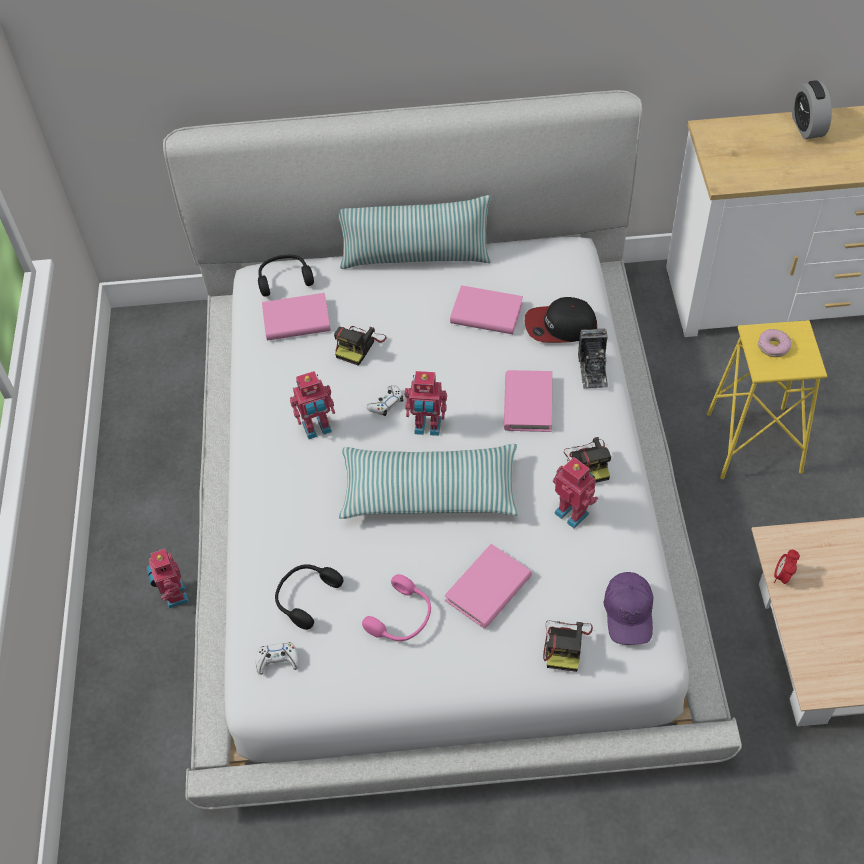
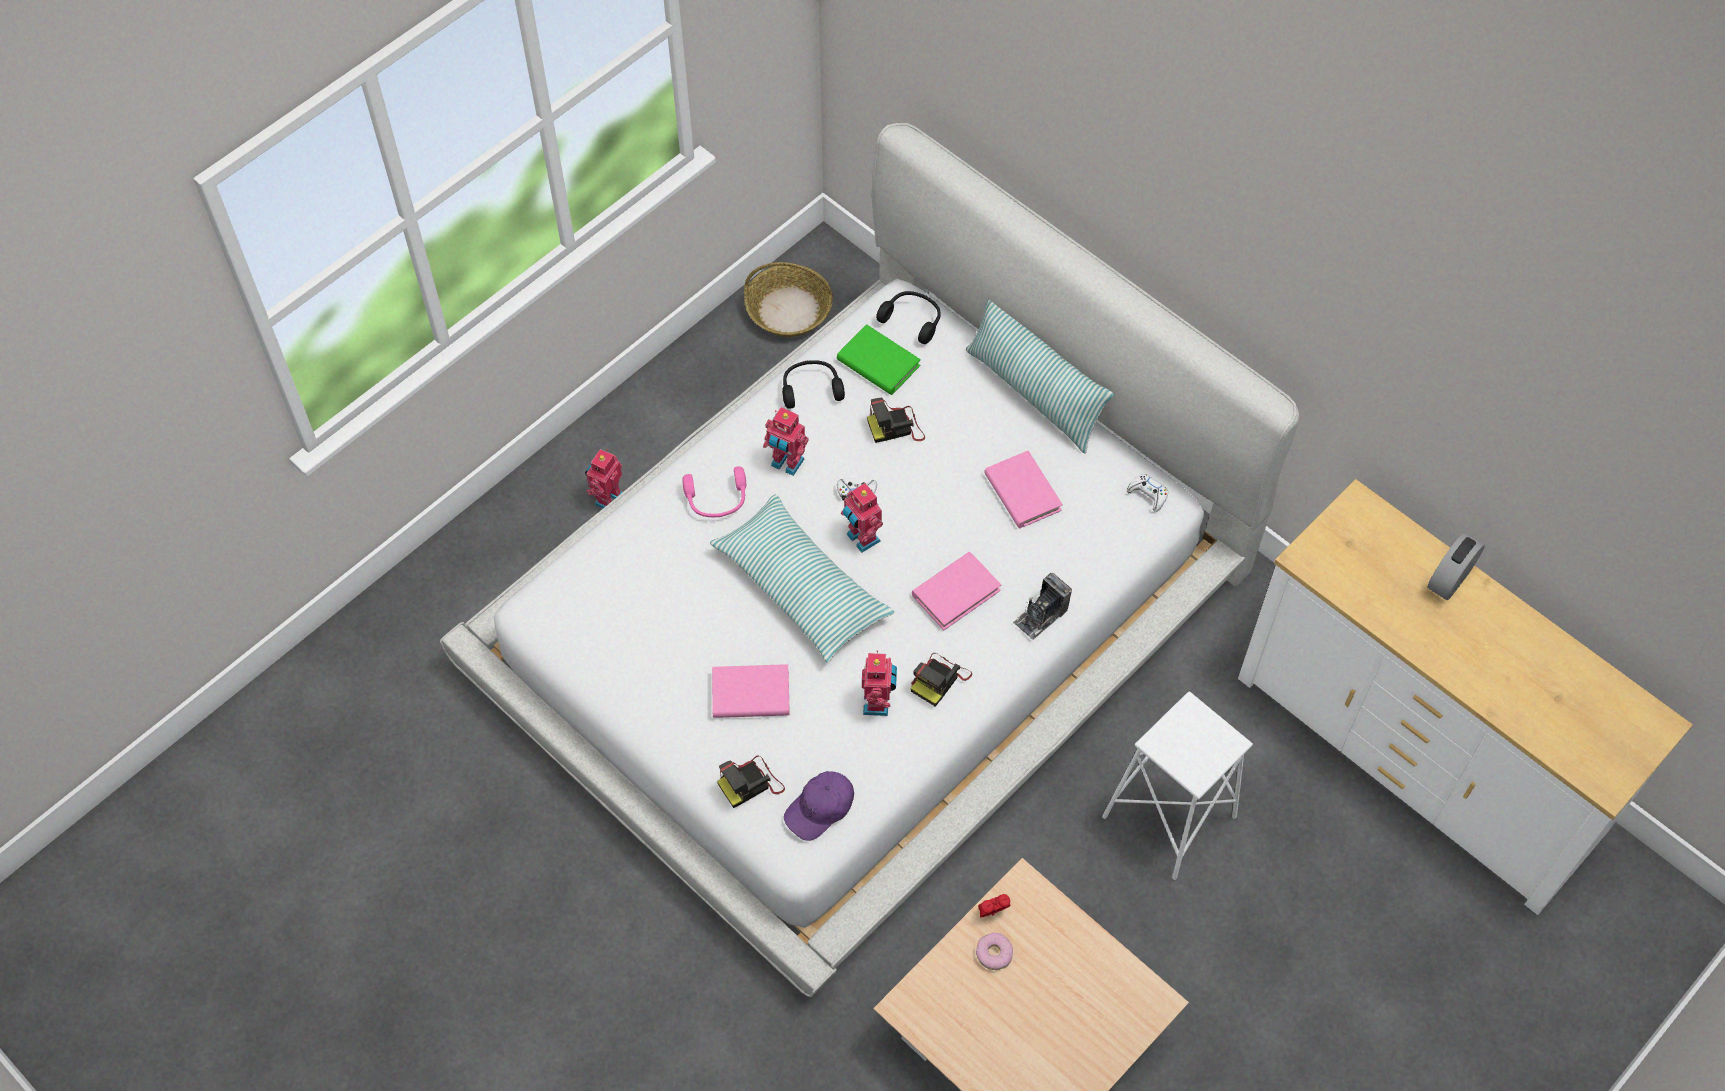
camera: 45 degrees right, 5 degrees up
(154, 375) = (789, 310): none -> basket
(278, 661) = (564, 601): white game controller -> white game controller (1148, 495)
(296, 320) = (878, 363): pink book -> green book
(305, 597) = (631, 577): black headphones -> black headphones (811, 388)
(402, 618) = (672, 655): pink headphones -> pink headphones (717, 500)
(560, 326) = (1064, 557): cap -> none
(752, 443) = (1169, 817): yellow stool -> white stool
(773, 346) = (1190, 734): donut -> donut (994, 953)

